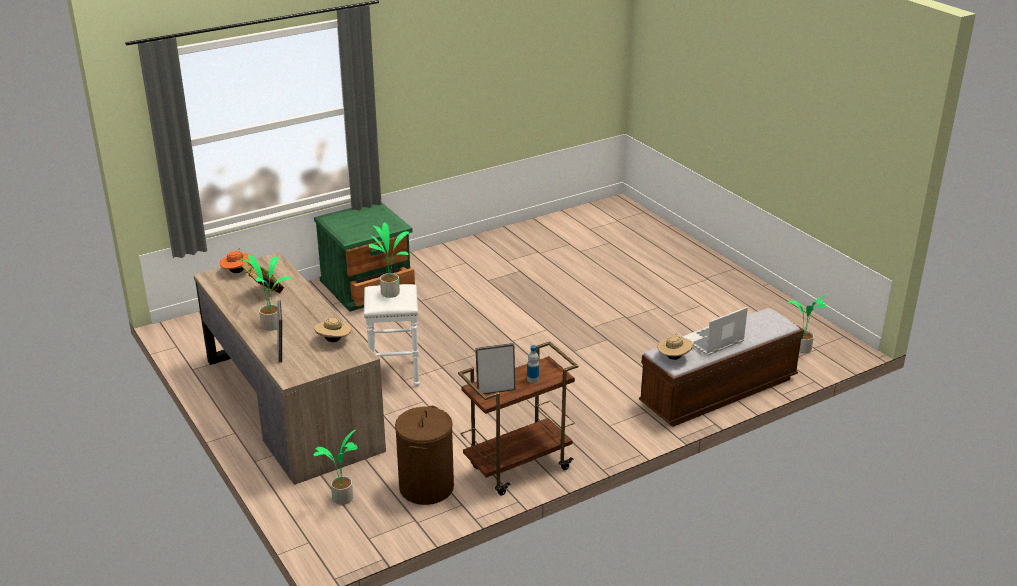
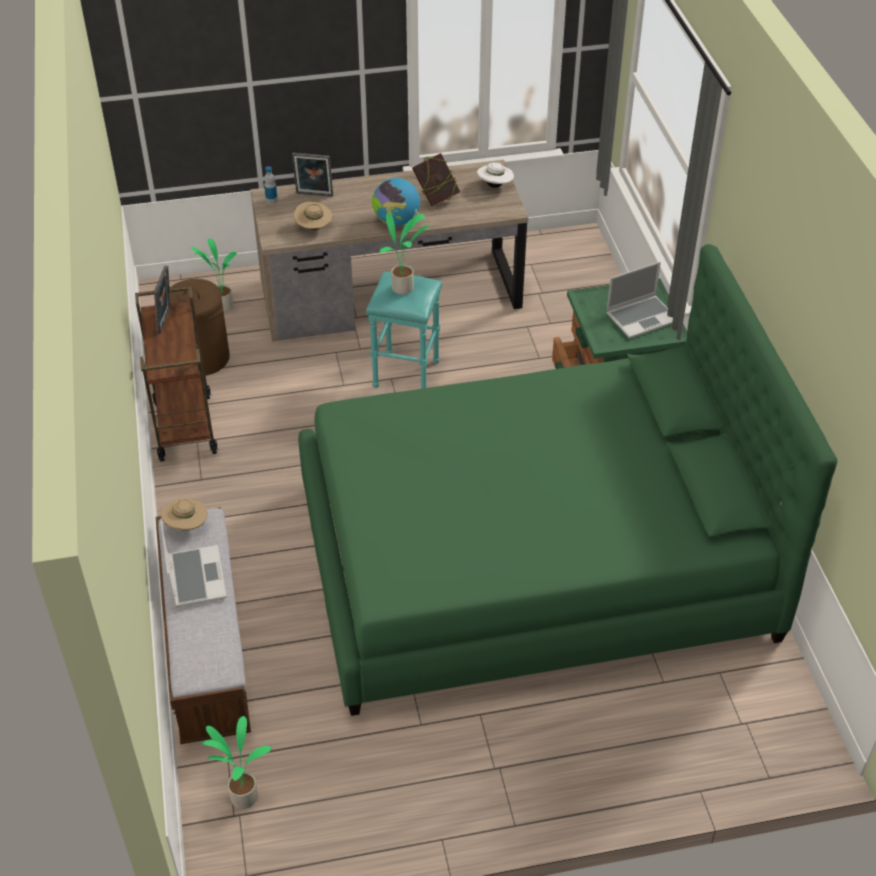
camera: 110 degrees right, 15 degrees up
(237, 271) = (495, 186): orange hat -> white hat
(270, 325) = (369, 194): potted plant -> none
(308, 304) = (396, 221): none -> globe
(363, 217) = (642, 317): none -> laptop
(396, 375) = (404, 374): white stool -> turquoise stool
(533, 379) = (165, 350): bottle -> bottle (271, 200)
(551, 291) = (534, 560): none -> green bed

